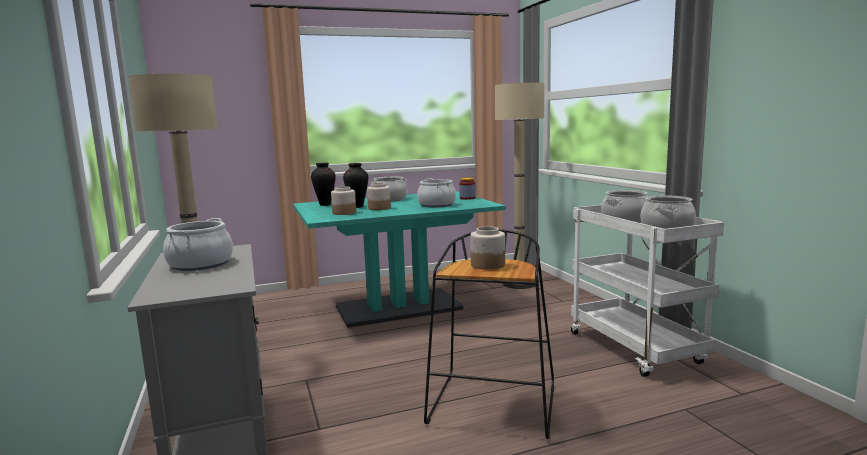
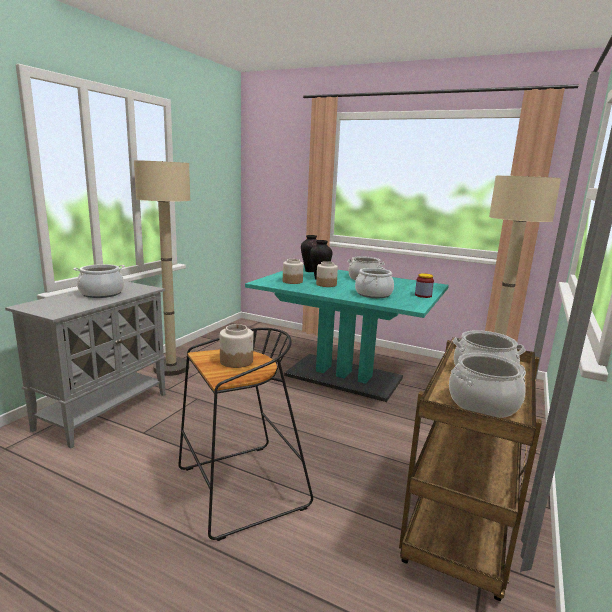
camera: 45 degrees right, 5 degrees up
(636, 349) = (460, 533): white cart -> brown cart

